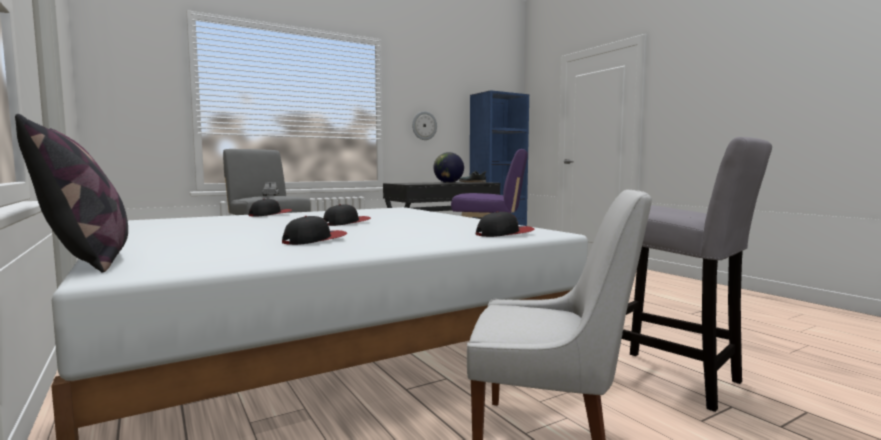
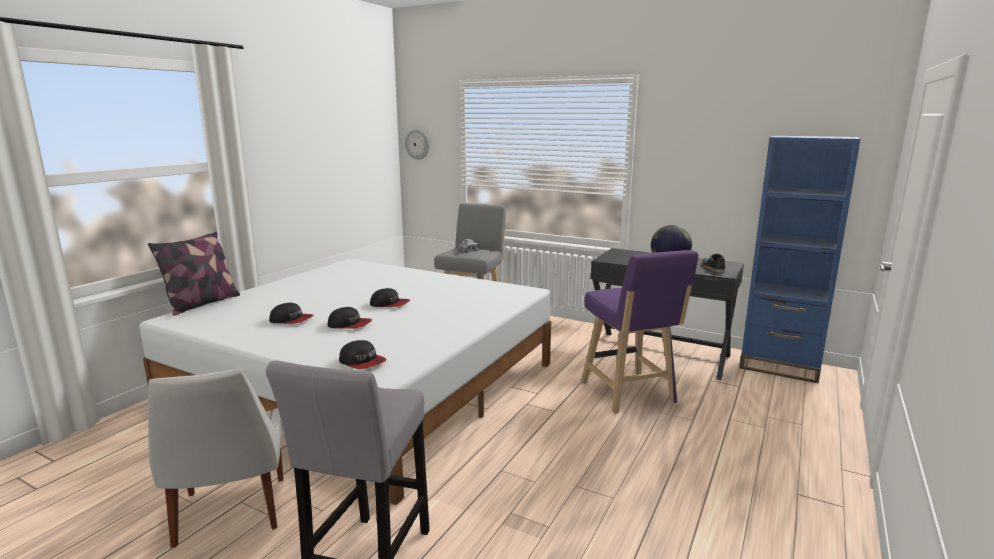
camera: 60 degrees right, 10 degrees up
(270, 214) = (422, 274): cap -> cap (350, 325)
(424, 125) = (690, 180): wall clock -> wall clock (417, 144)

